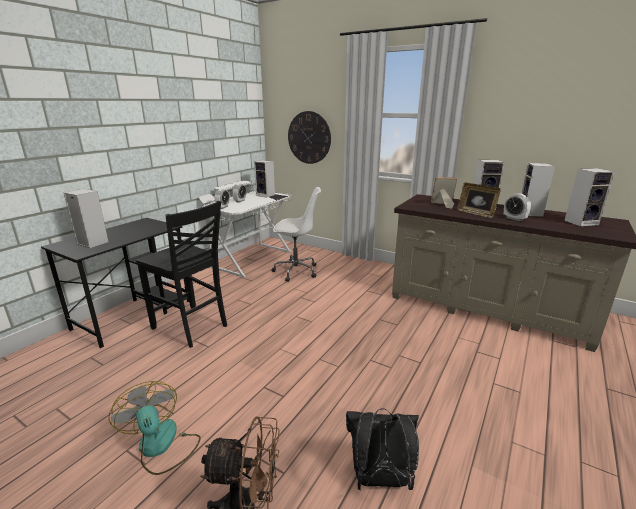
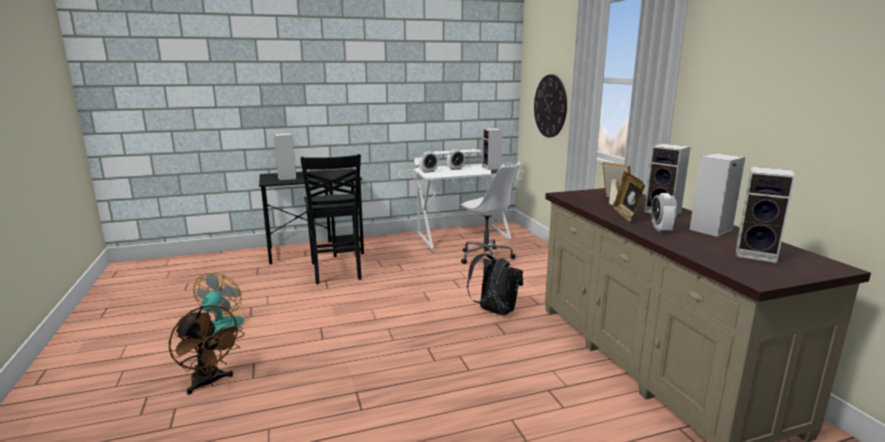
camera: 40 degrees right, 5 degrees down
(379, 480) = (296, 416): black backpack -> black backpack (494, 311)

